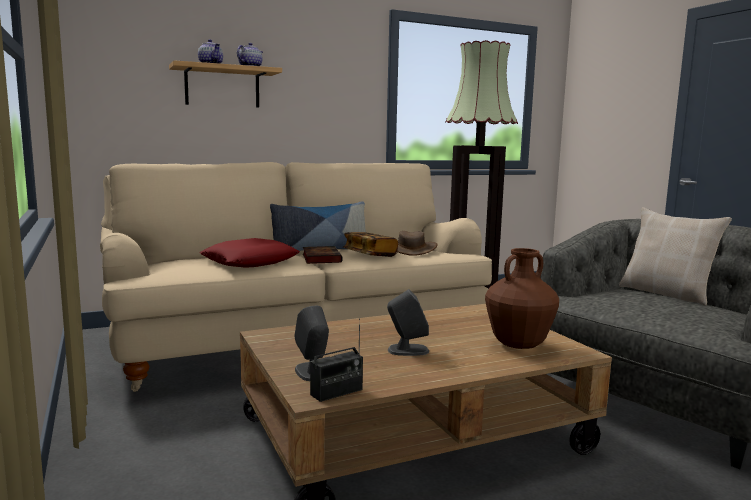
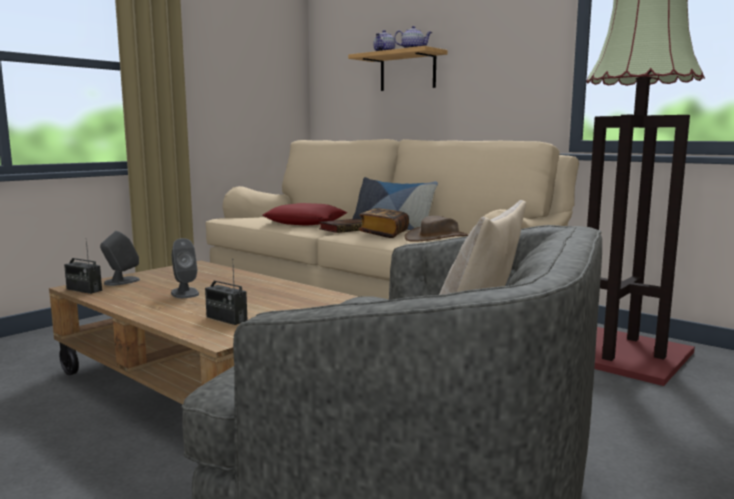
camera: 65 degrees right, 0 degrees up
(519, 345) = (226, 319): brown vase -> radio

